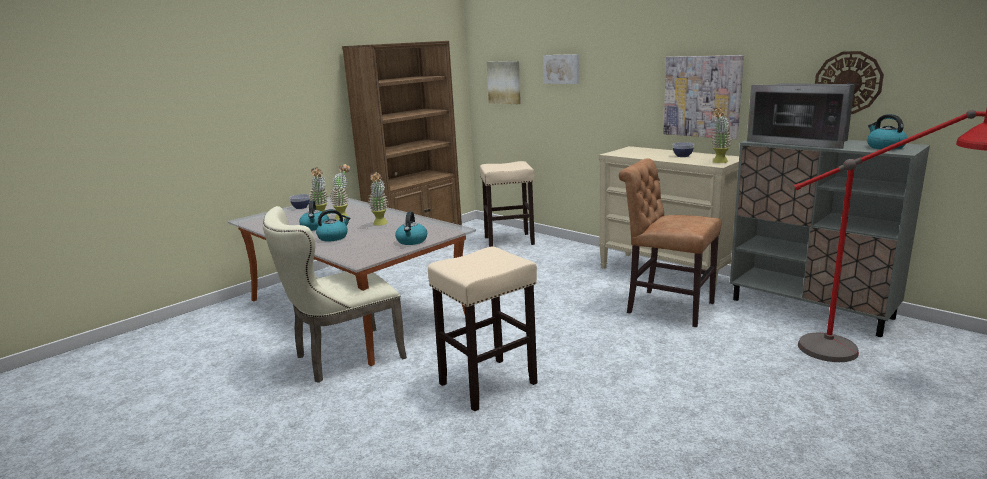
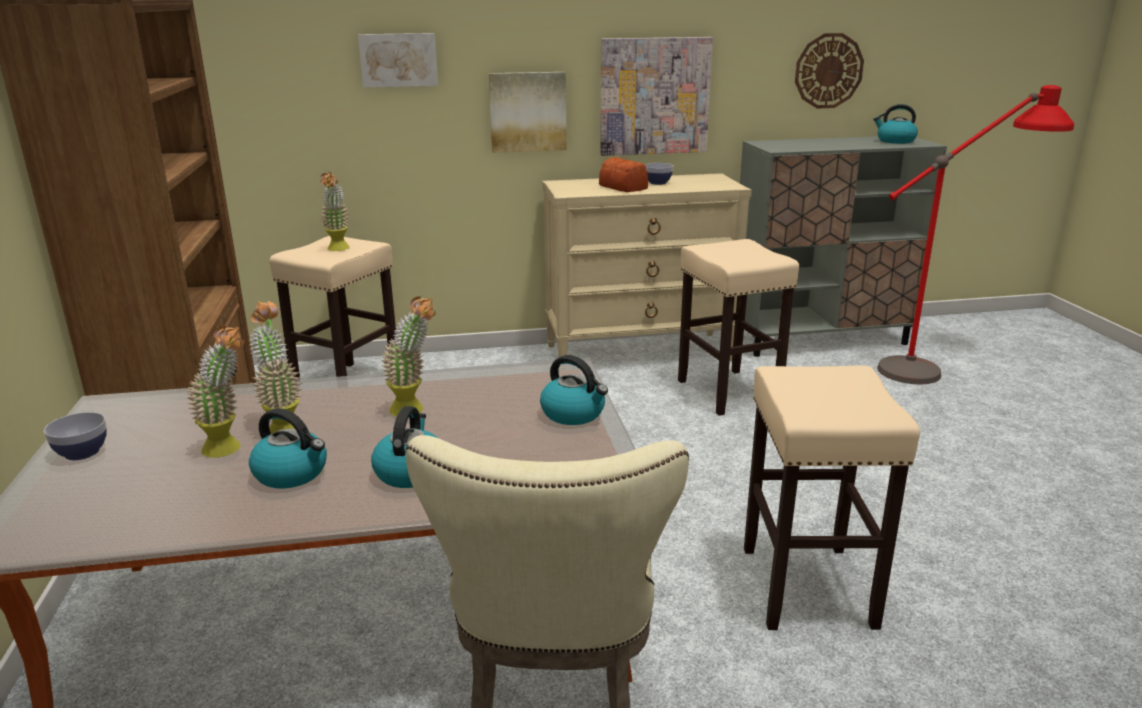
camera: 55 degrees left, 5 degrees up
(504, 82) = (254, 89): picture -> picture (527, 112)
(653, 155) = (623, 187): none -> bread
(665, 307) = (727, 391): brown chair -> beige stool
(718, 162) = (722, 184): potted plant -> potted plant (338, 249)
(801, 141) = (813, 144): microwave -> none

